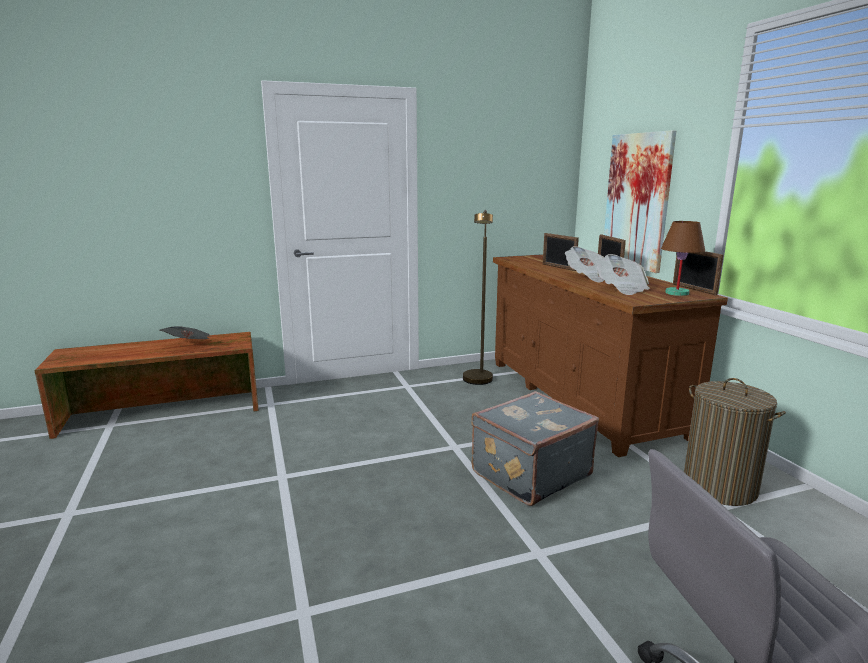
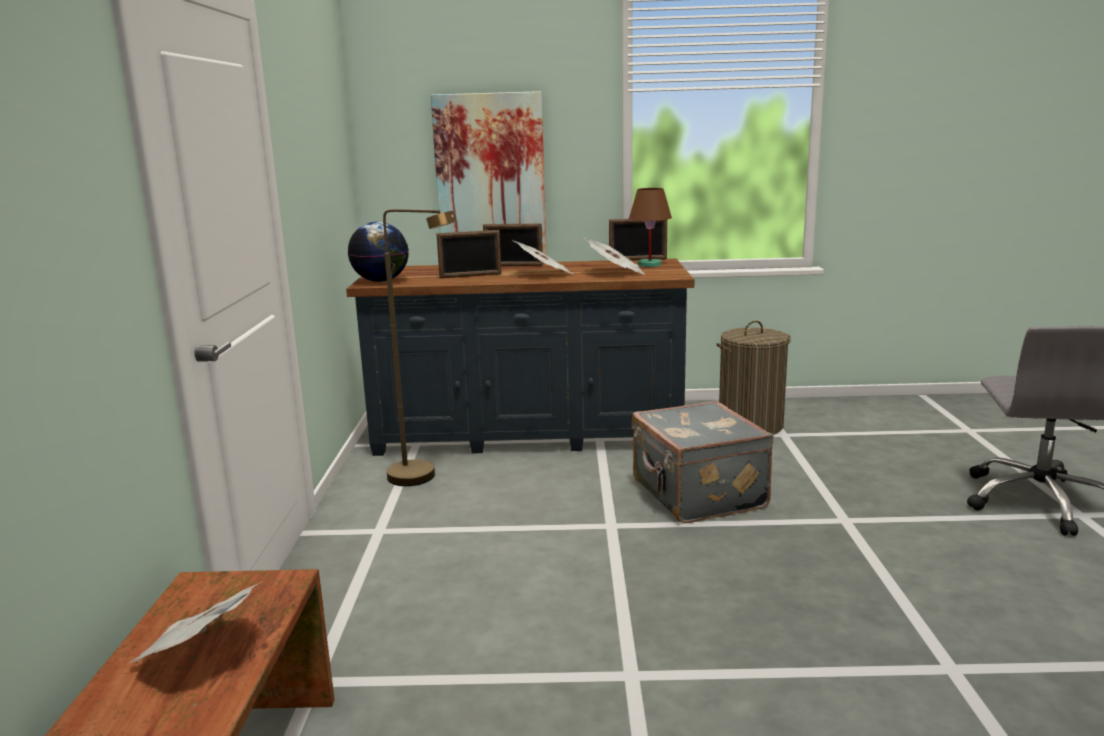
camera: 70 degrees left, 0 degrees up
(519, 258) = (381, 281): none -> globe
(580, 397) = (530, 432): brown dresser -> blue dresser

